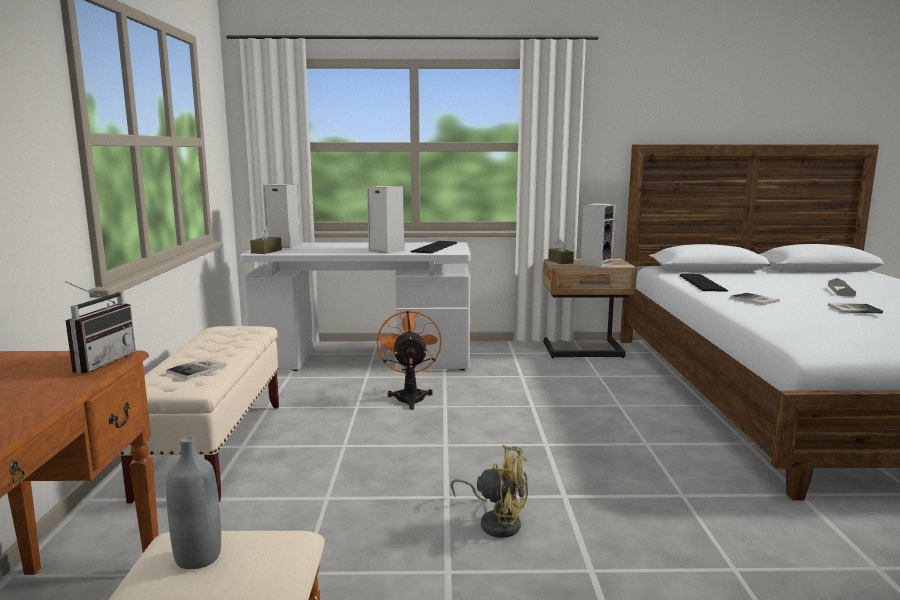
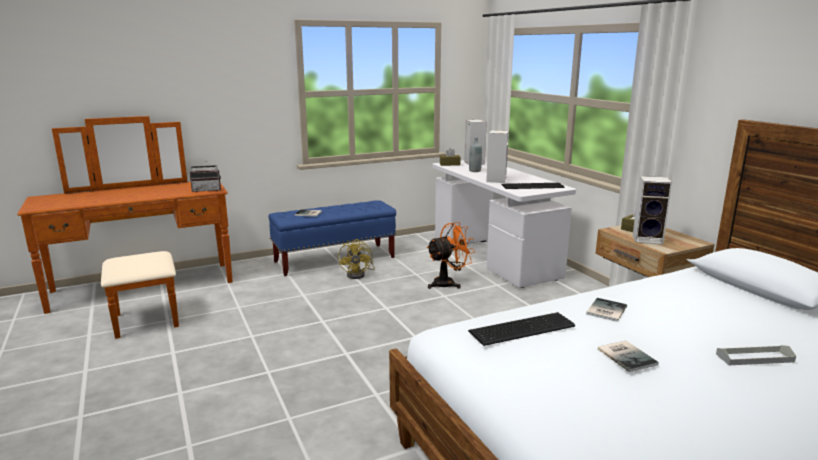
camera: 65 degrees right, 5 degrees up
(198, 557) = (145, 257): grey bottle -> grey bottle (475, 171)
(215, 448) = (335, 260): beige bench -> blue bench
(496, 522) = (303, 339): yellow fan -> yellow fan (359, 274)
(701, 283) = (658, 286): keyboard -> keyboard (520, 328)

